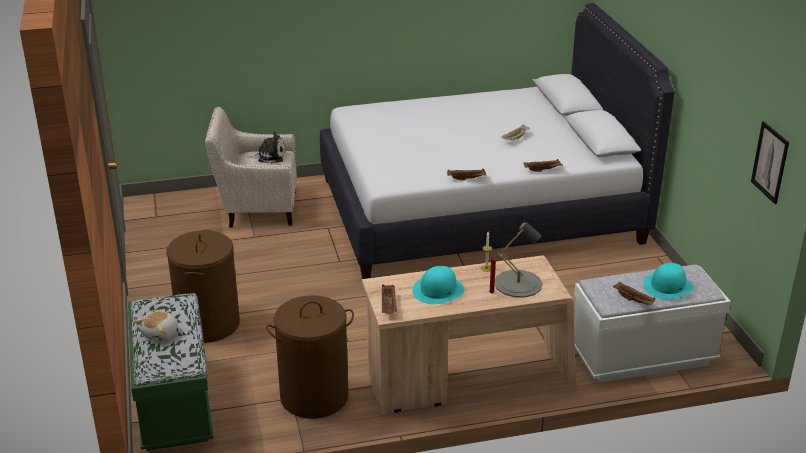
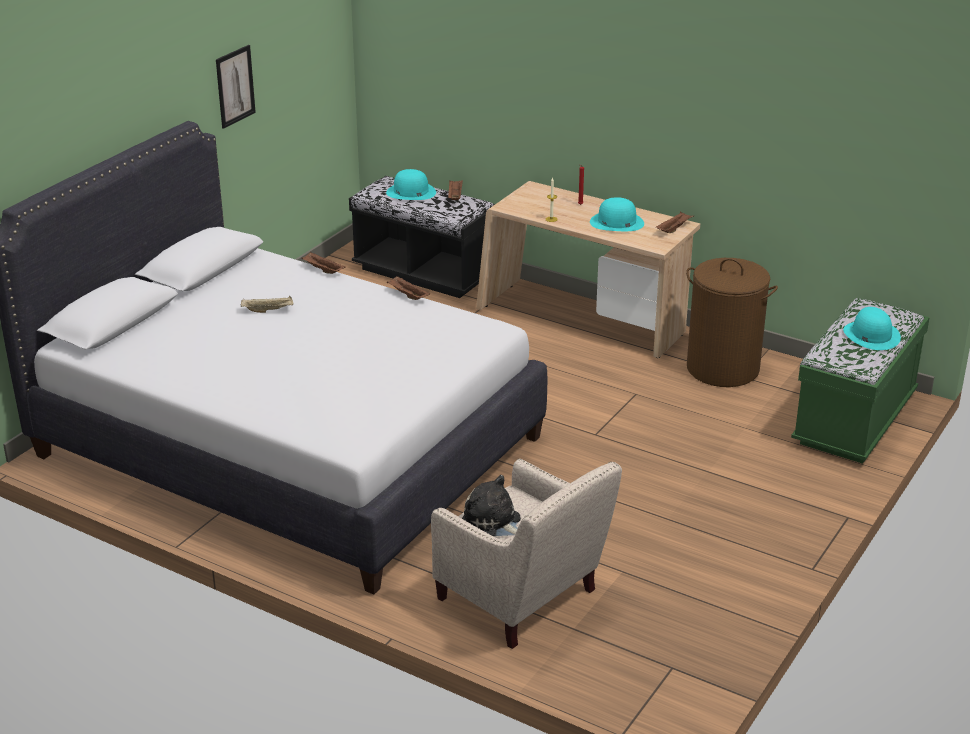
camera: 135 degrees left, 0 degrees up
(161, 334) = (871, 335): plush toy -> turquoise hat
(208, 324) = (752, 476): brown laundry basket -> none
(518, 283) = (548, 201): grey table lamp -> none
(642, 357) = (425, 273): white bench -> black bench
(770, 162) = (326, 59): picture -> picture (235, 86)

